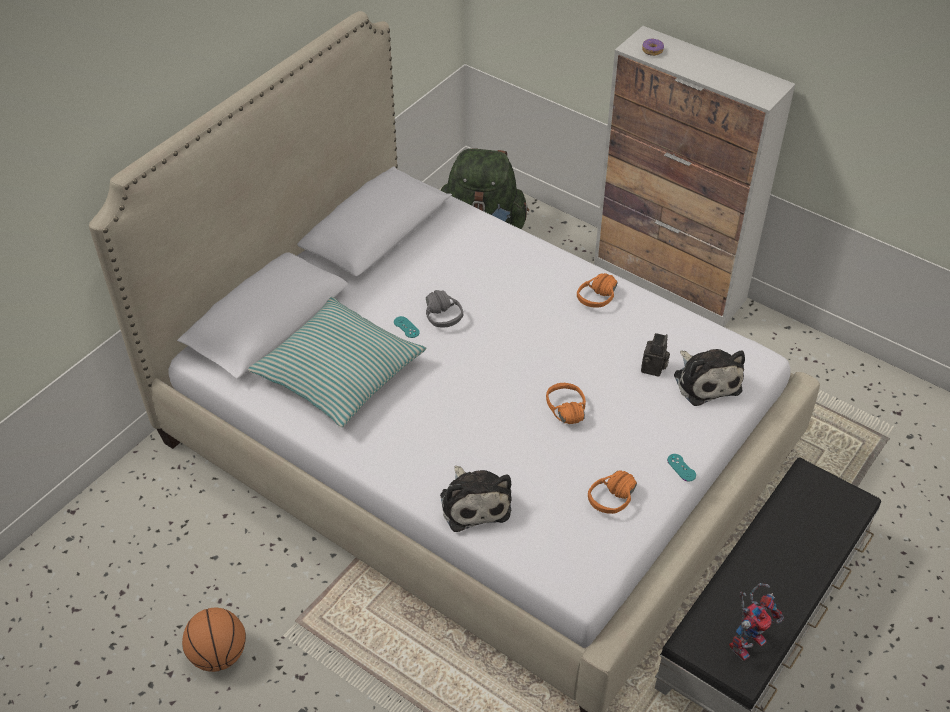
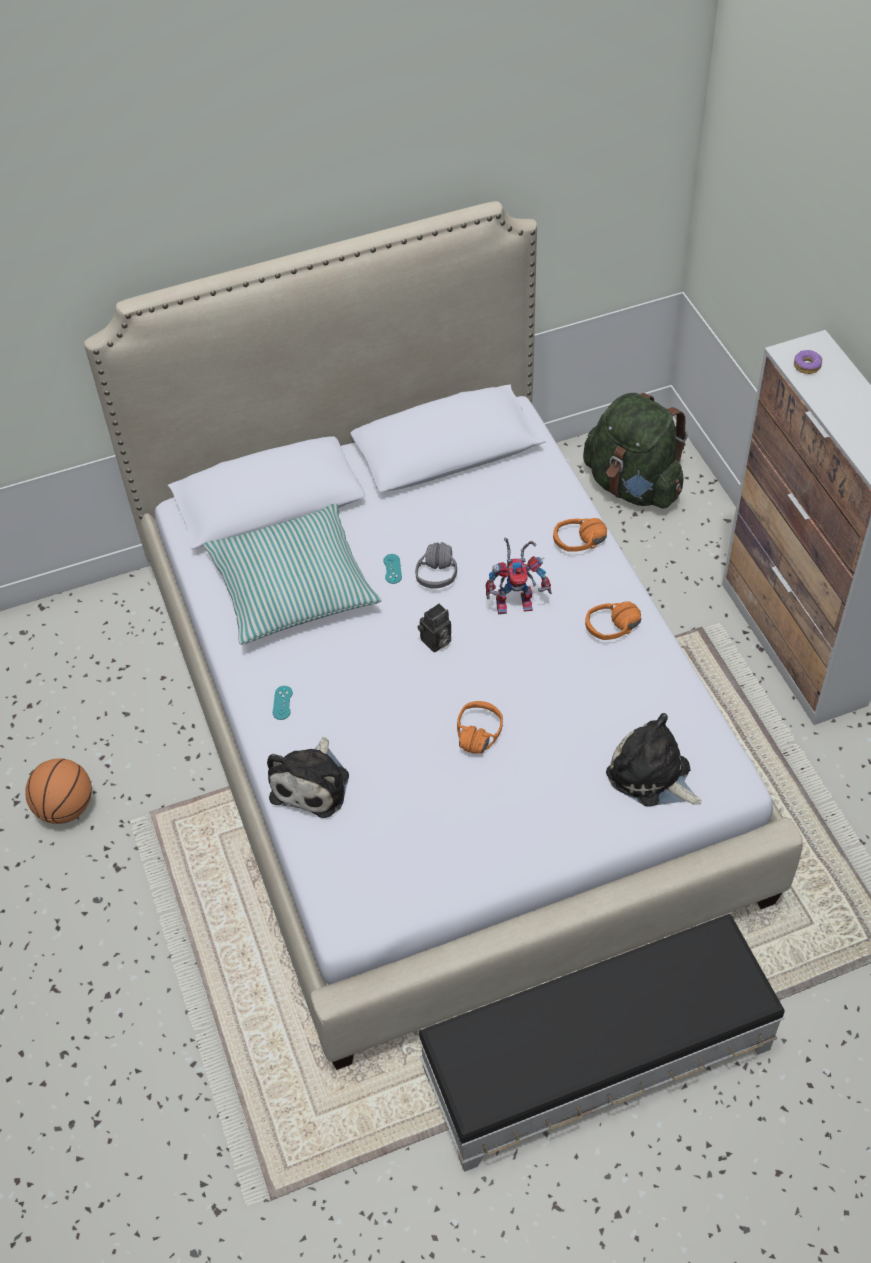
camera: 35 degrees right, 5 degrees up
(618, 503) = (449, 859): orange headphones -> orange headphones (582, 547)
(653, 369) = (606, 735): camera -> camera (436, 642)
(681, 467) = (544, 856): turquoise game controller -> turquoise game controller (282, 703)
(706, 380) = (652, 776): plush toy -> plush toy turned 120 degrees clockwise
(747, 640) = (507, 1072): toy robot -> toy robot (517, 601)

